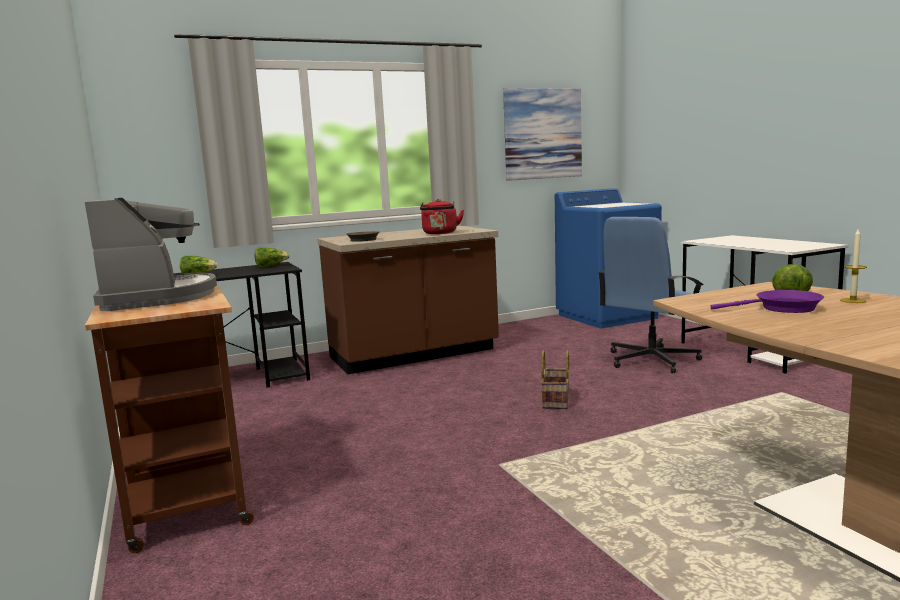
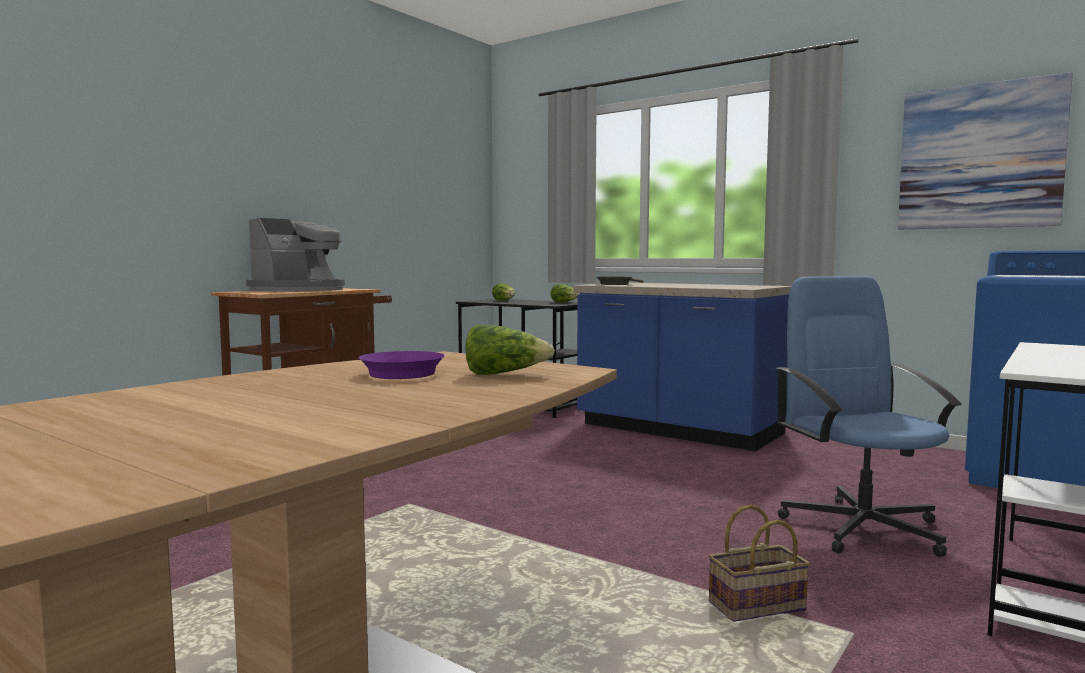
camera: 60 degrees right, 5 degrees down
(414, 354) = (677, 430): brown counter -> blue counter
(440, 233) = (694, 286): red kettle -> none
(556, 401) = (609, 501): basket -> basket (756, 608)
(650, 360) = (862, 527): blue office chair -> blue office chair turned 60 degrees clockwise
(853, 300) = (470, 388): candle -> none

